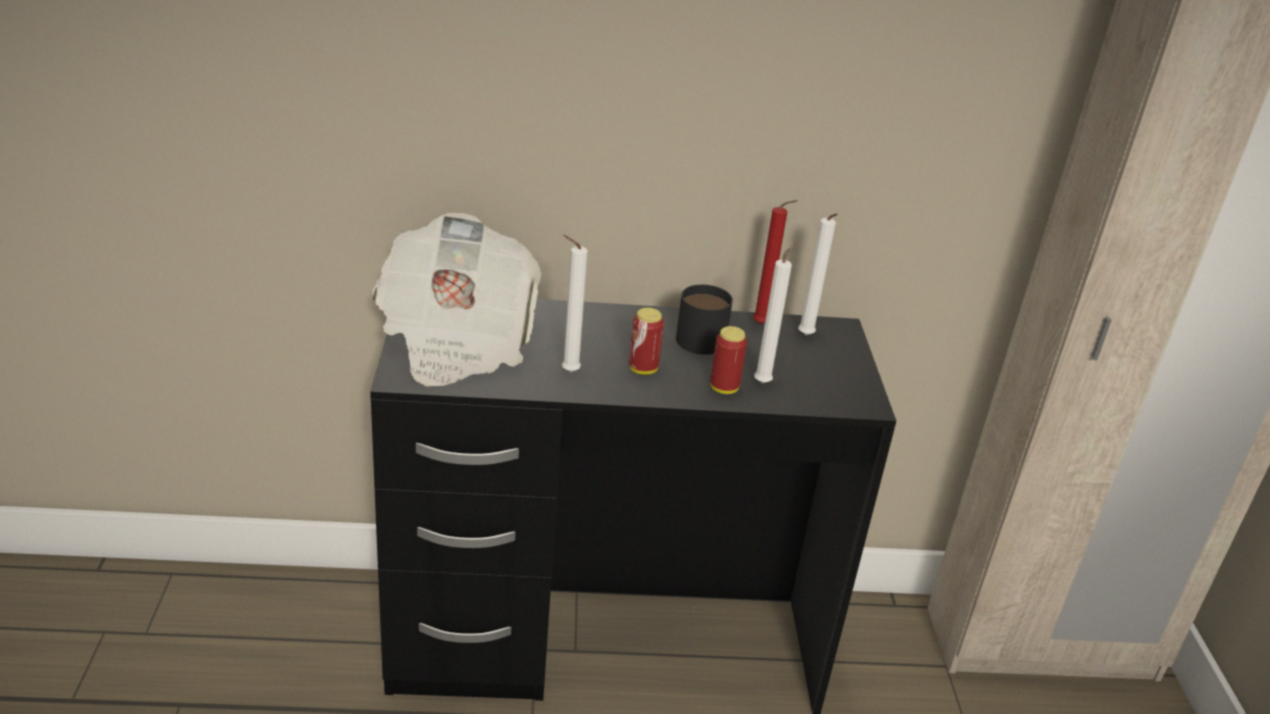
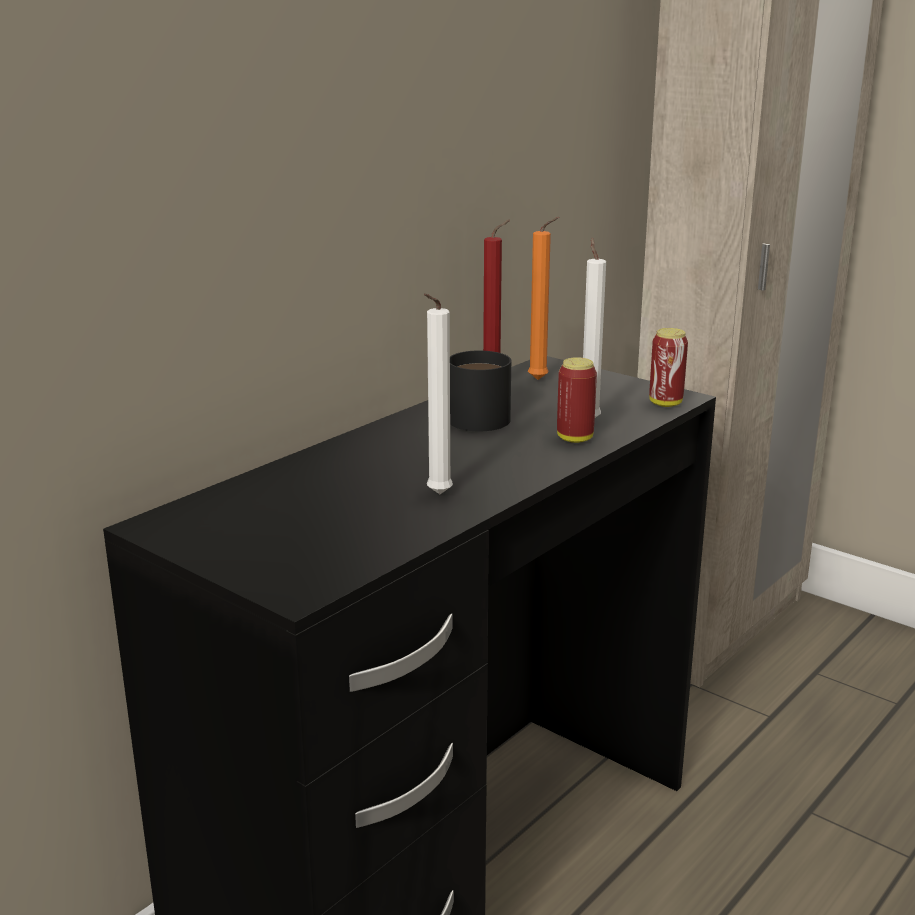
camera: 45 degrees left, 10 degrees down
(456, 340) = (274, 531): newspaper -> none
(643, 369) = (488, 460): can -> can (665, 403)
(806, 337) = (541, 380): white candle -> orange candle

